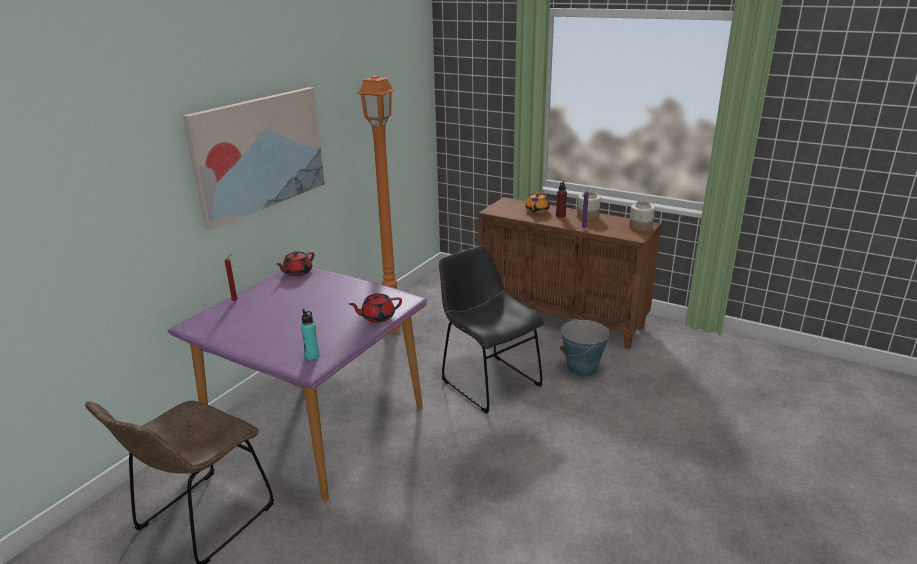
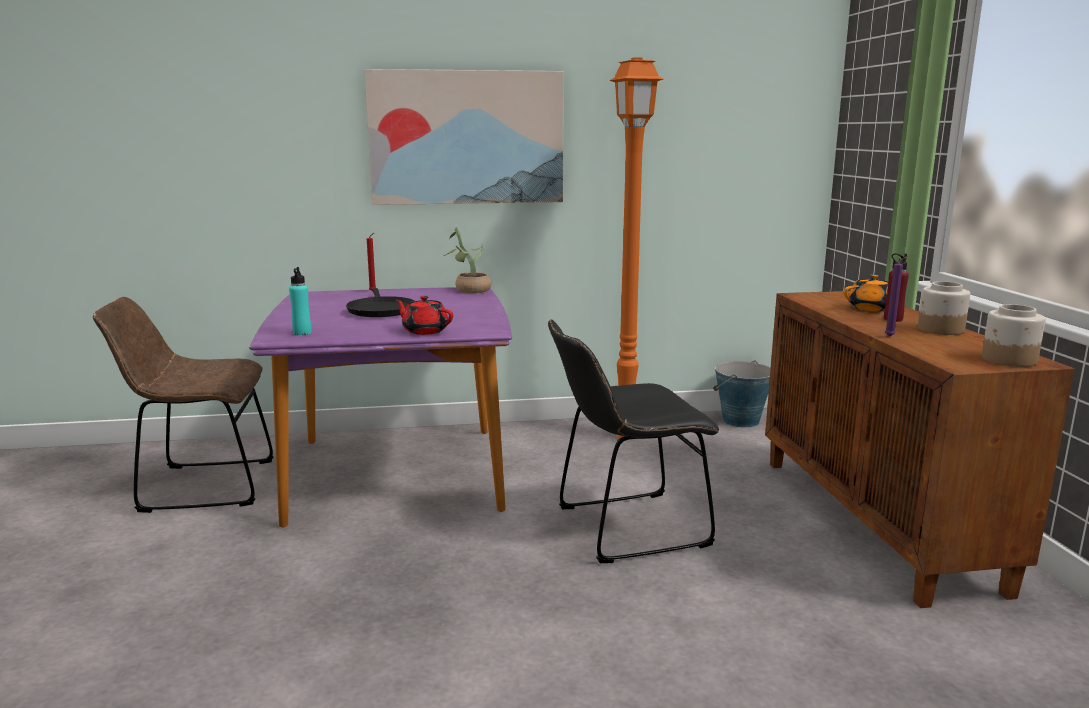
camera: 50 degrees right, 10 degrees down
(297, 272) = (468, 290): red teapot -> potted plant
(297, 314) = (380, 310): none -> black frying pan
(487, 381) = (624, 528): black chair -> black chair turned 120 degrees counterclockwise
(582, 369) = (781, 586): bucket -> bucket (740, 421)

